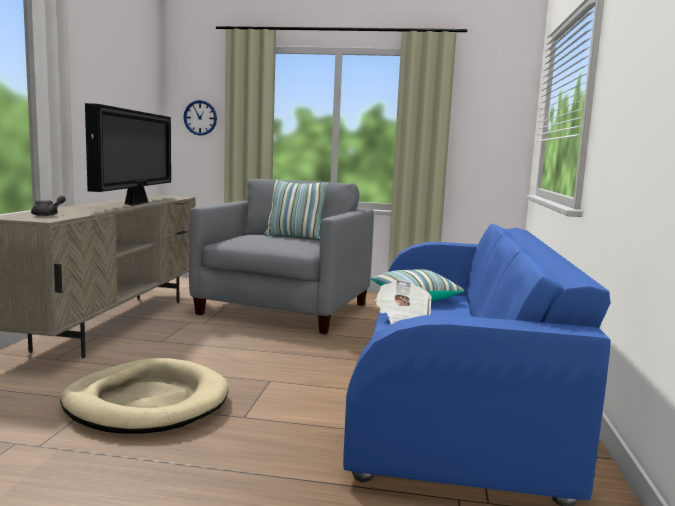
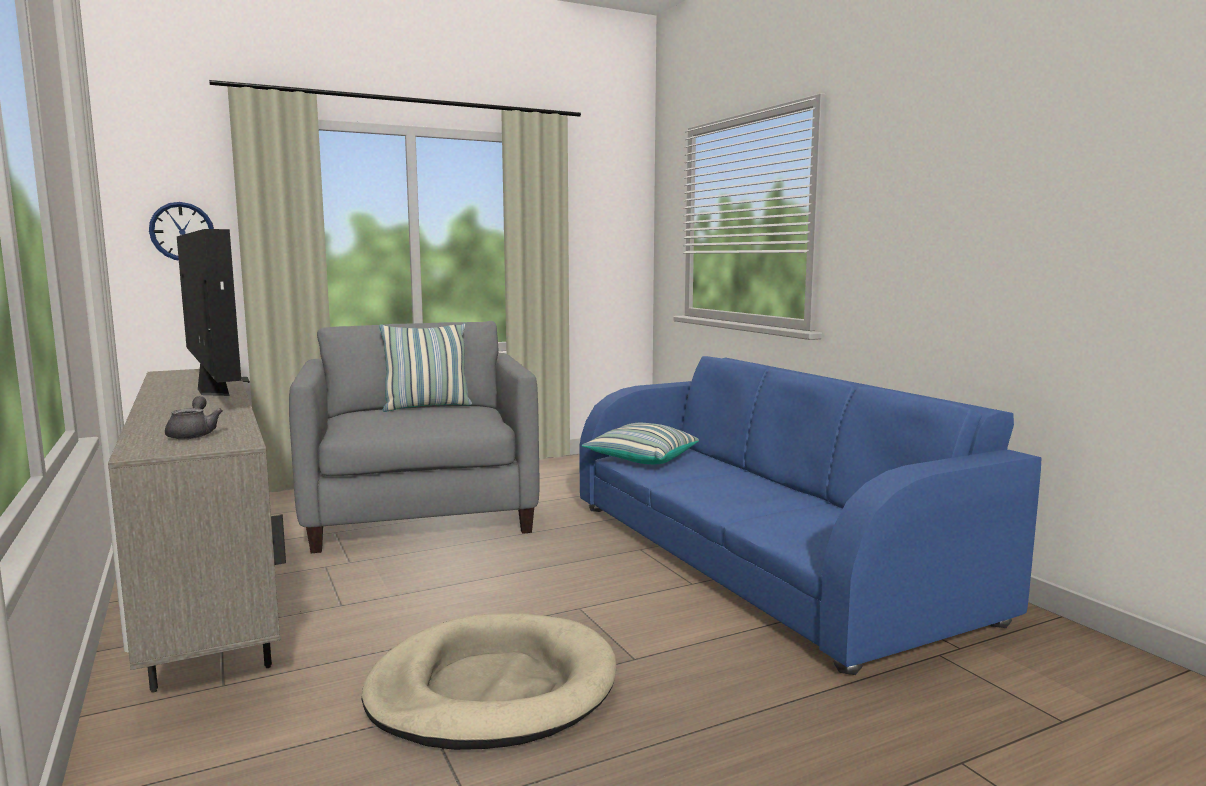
camera: 35 degrees left, 0 degrees up
(402, 319) = (693, 487): newspaper -> none

